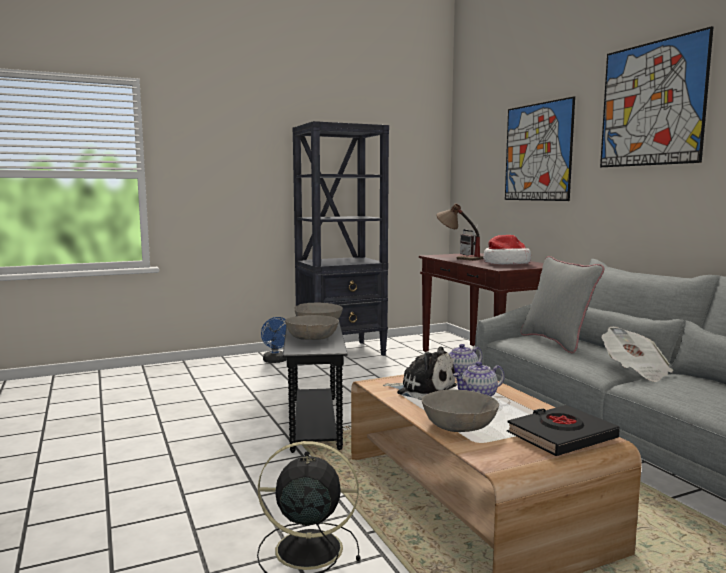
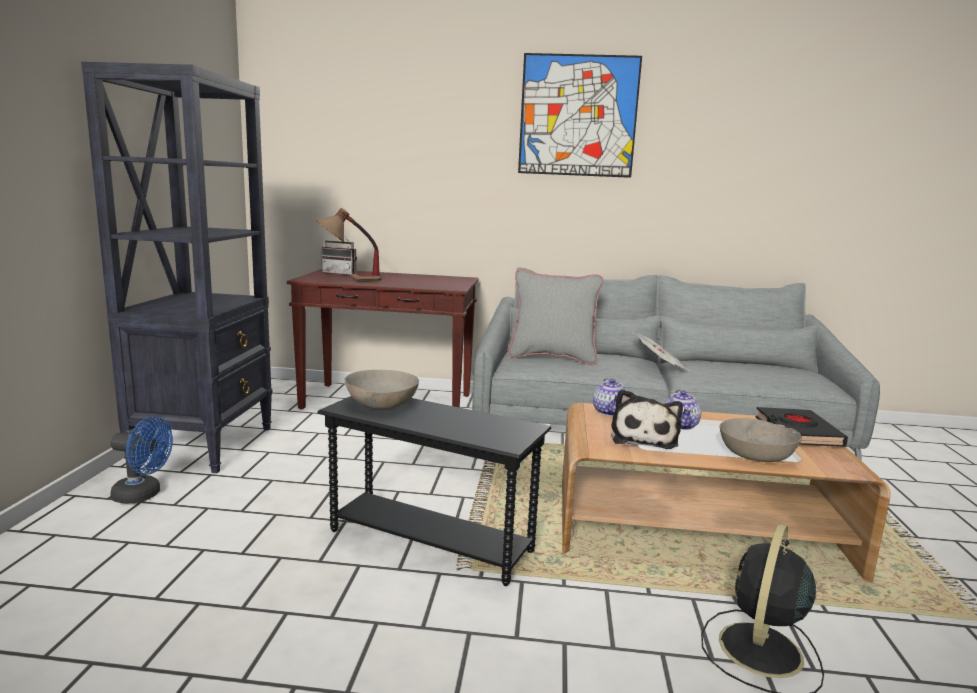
camera: 60 degrees left, 5 degrees up
(312, 337) = (452, 422): grey bowl -> none
(423, 390) = (644, 438): plush toy -> plush toy turned 135 degrees clockwise
(505, 264) = (428, 281): hat -> none
(537, 152) = (422, 147): picture -> none

